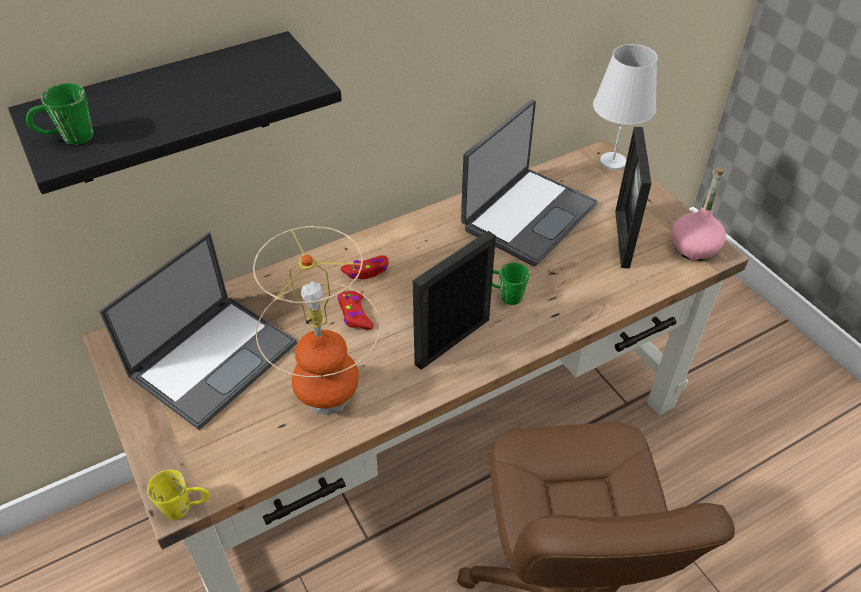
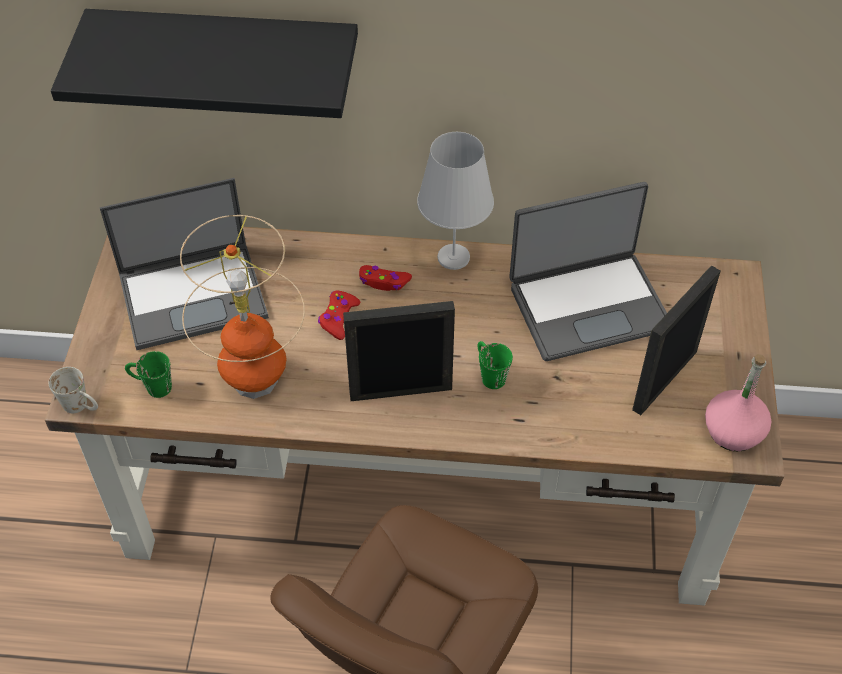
camera: 35 degrees right, 5 degrees up
(68, 138) = (100, 59): green mug -> green mug (151, 386)
(186, 506) = (82, 406): yellow mug -> white mug
(613, 161) = (742, 292): white table lamp -> white table lamp (454, 257)

